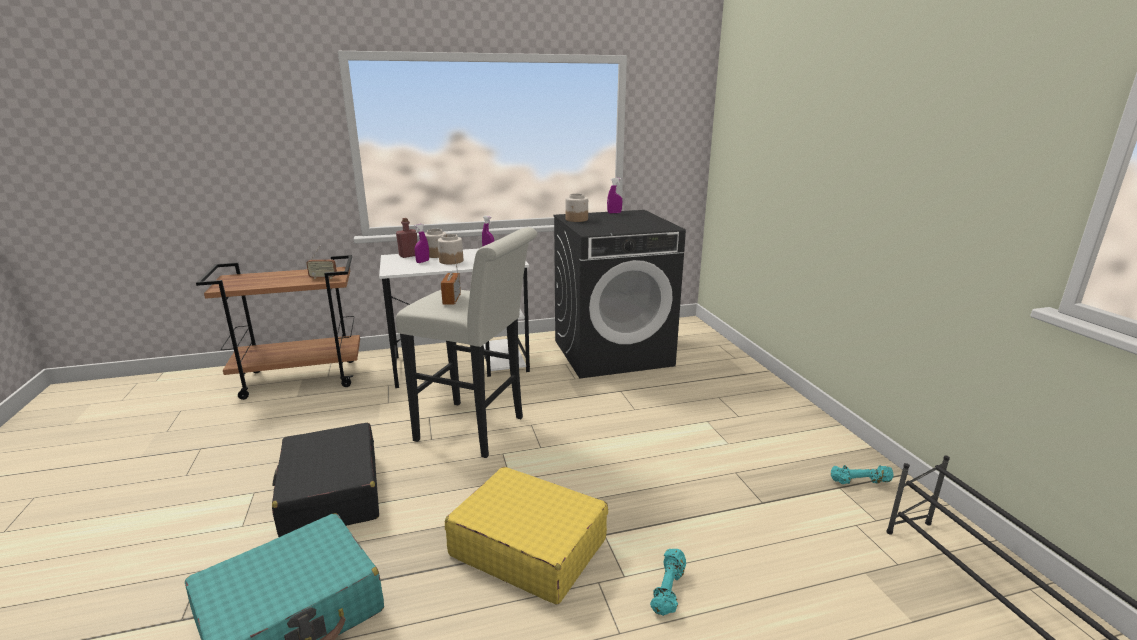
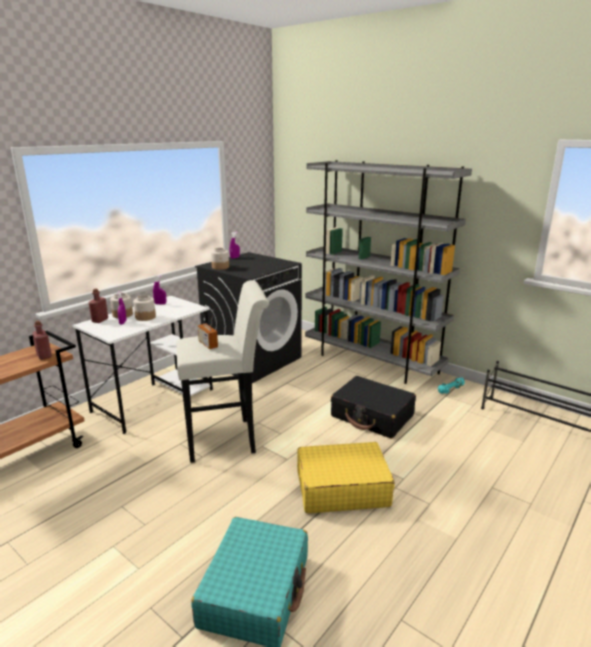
camera: 35 degrees left, 0 degrees up
(323, 278) = (44, 356): radio -> red bottle
(331, 494) = (178, 518): black suitcase -> black suitcase (372, 416)
(669, 590) = (428, 475): turquoise dumbbell -> none
(771, 400) = (372, 362): none -> grey bookcase

